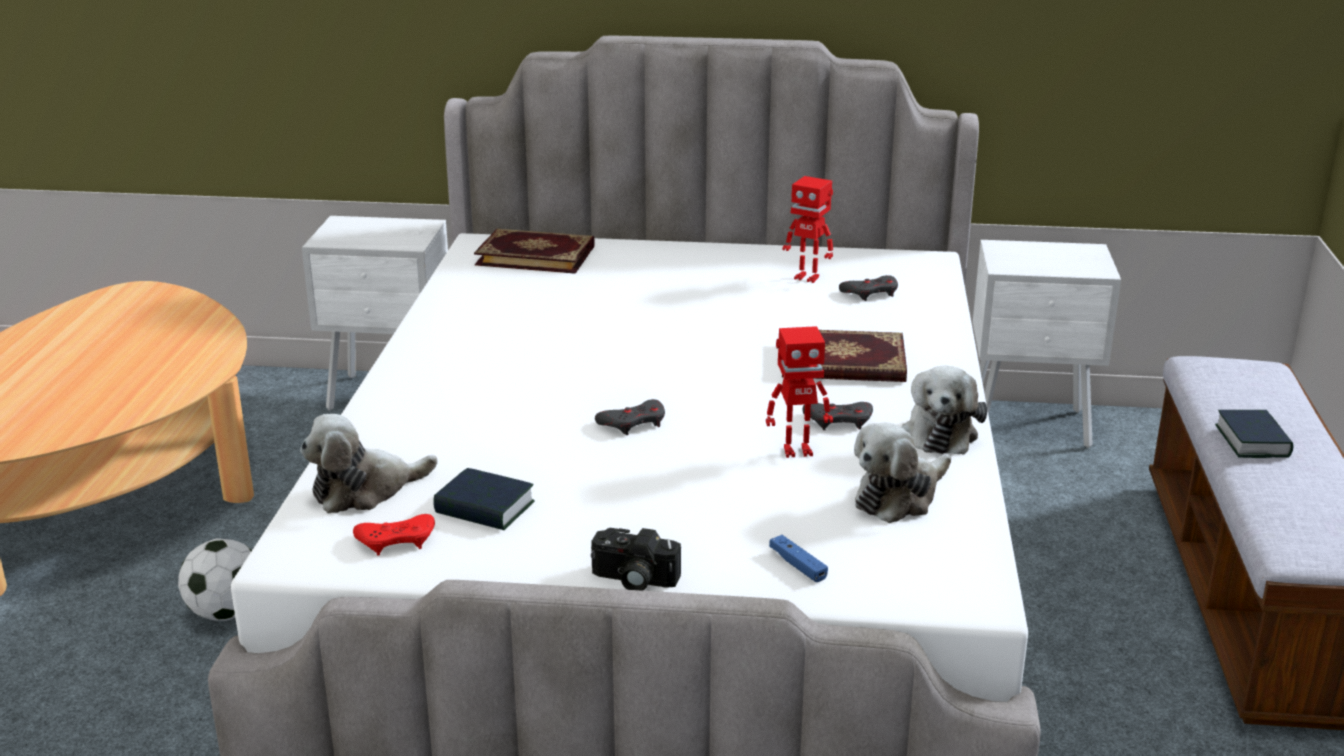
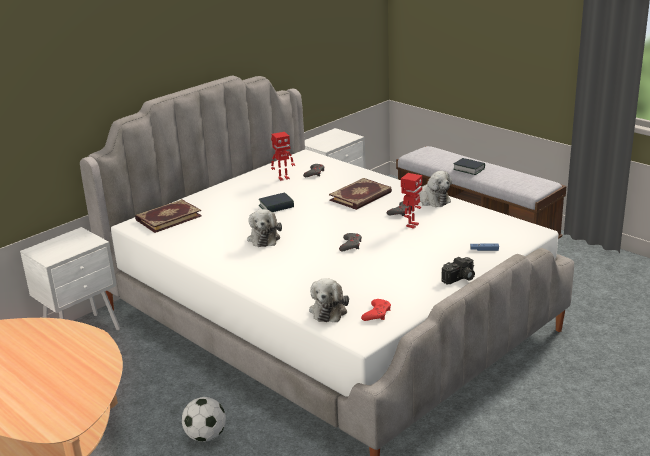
camera: 50 degrees left, 0 degrees up
(484, 508) = (376, 290): book -> book (276, 206)
(899, 497) = (463, 220): plush toy -> plush toy (264, 238)

